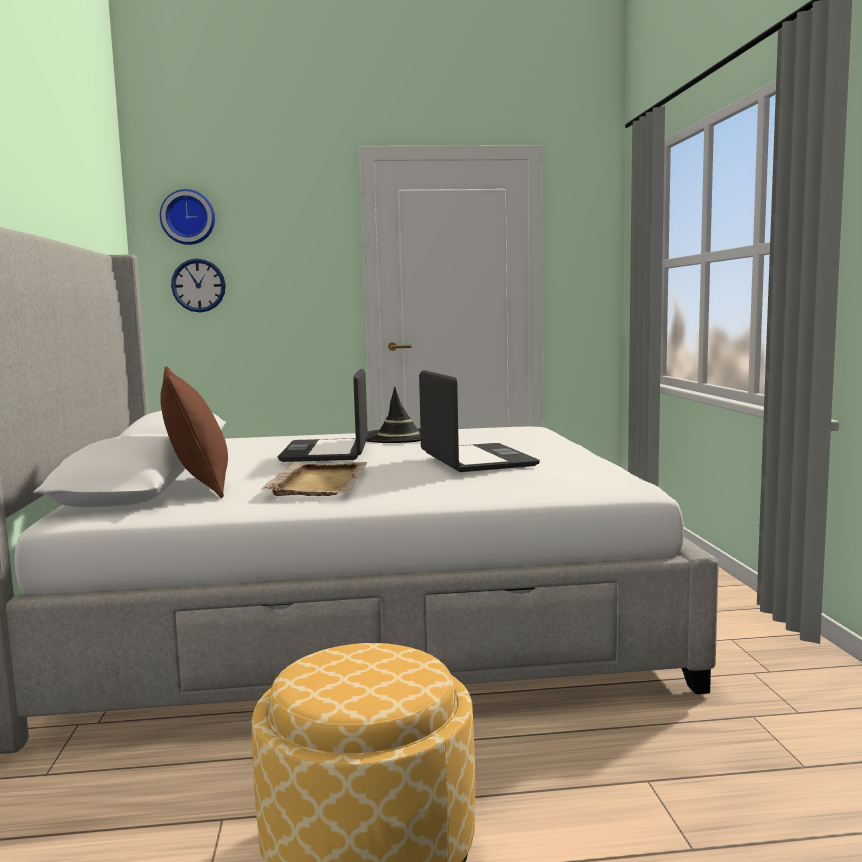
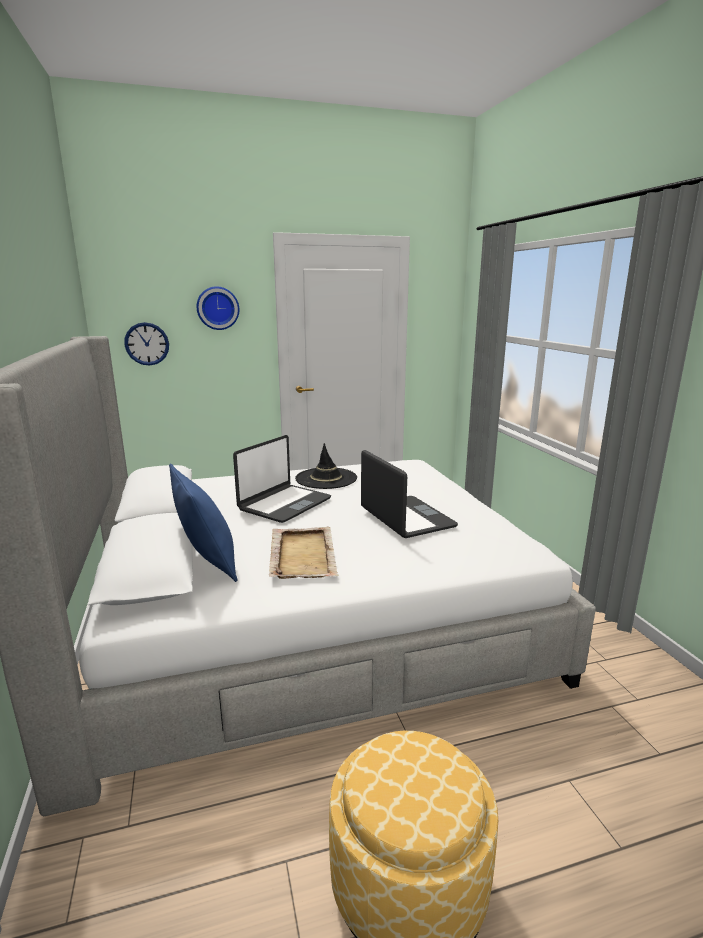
camera: 10 degrees left, 10 degrees up
(188, 217) = (135, 288): wall clock -> wall clock (218, 308)
(198, 487) = (207, 563): brown pillow -> blue pillow
(327, 452) = (284, 504): laptop -> laptop turned 135 degrees counterclockwise

